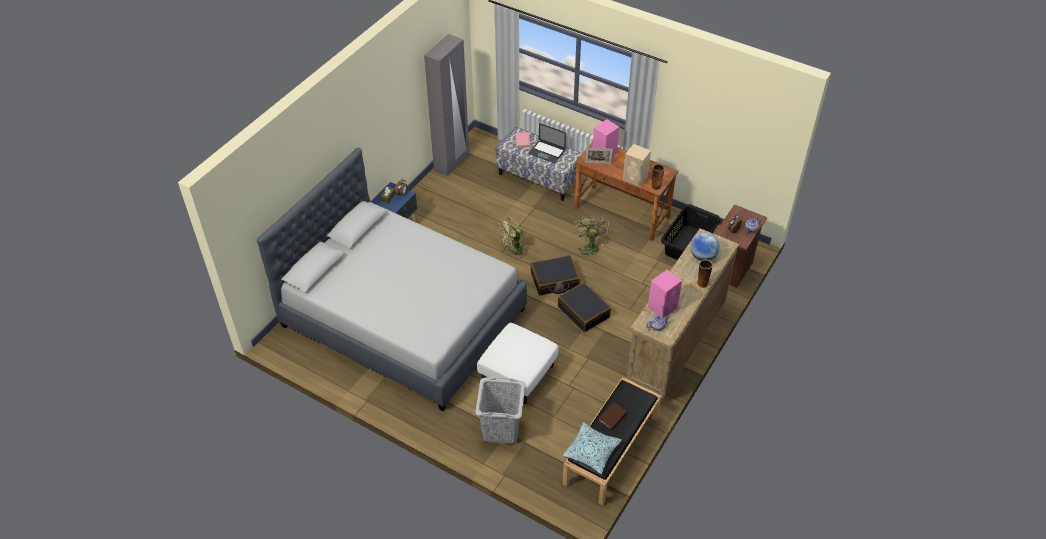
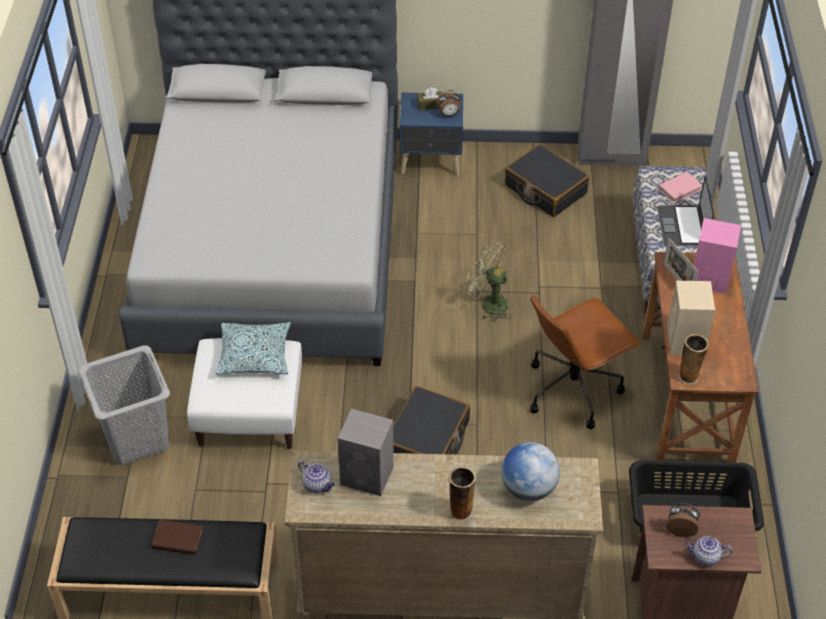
camera: 60 degrees right, 0 degrees up
(554, 280) = (465, 377): black suitcase -> black suitcase (545, 189)
(590, 246) = (573, 389): green fan -> brown office chair
(591, 451) = (96, 539): pillow -> pillow (254, 355)
(663, 306) = (368, 476): pink speaker -> grey speaker

